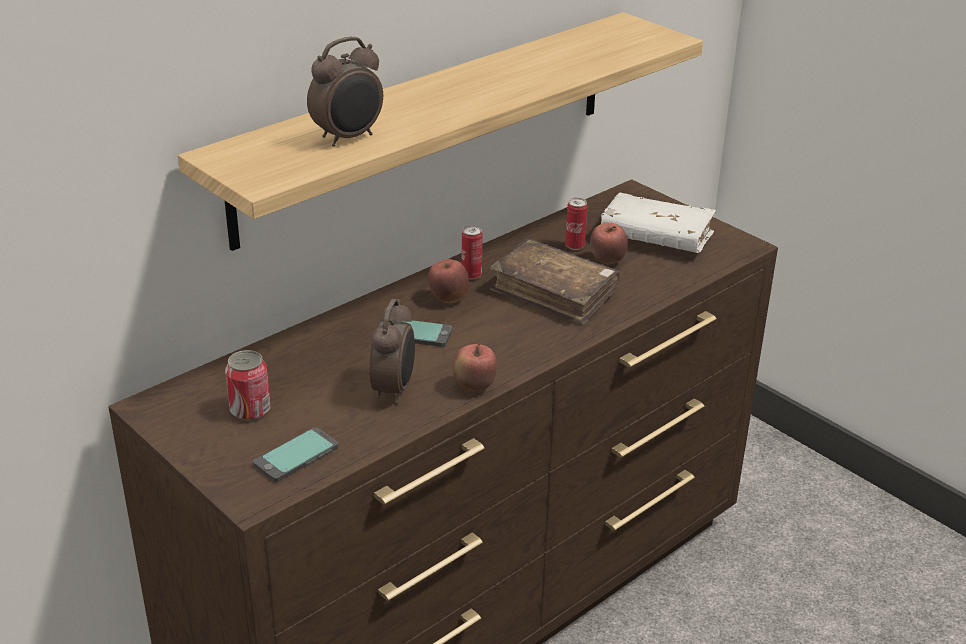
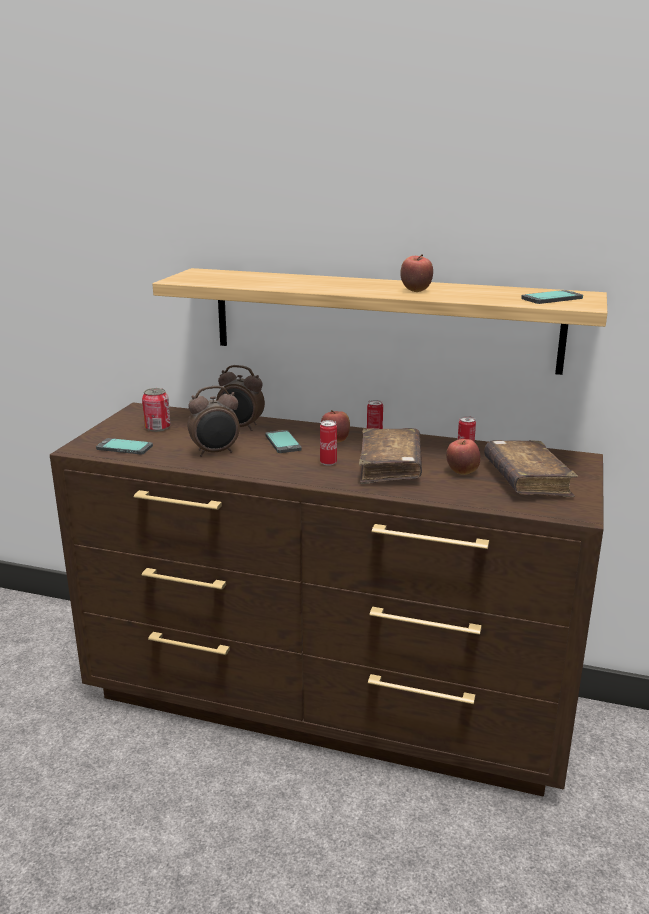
camera: 60 degrees right, 10 degrees down
(349, 138) = (258, 281): alarm clock -> alarm clock (241, 427)
(474, 387) = (243, 471): apple -> apple (415, 291)
(506, 325) = (328, 463): none -> can
(628, 40) = (551, 298): none -> phone
(655, 237) = (526, 480): white book -> brown book

